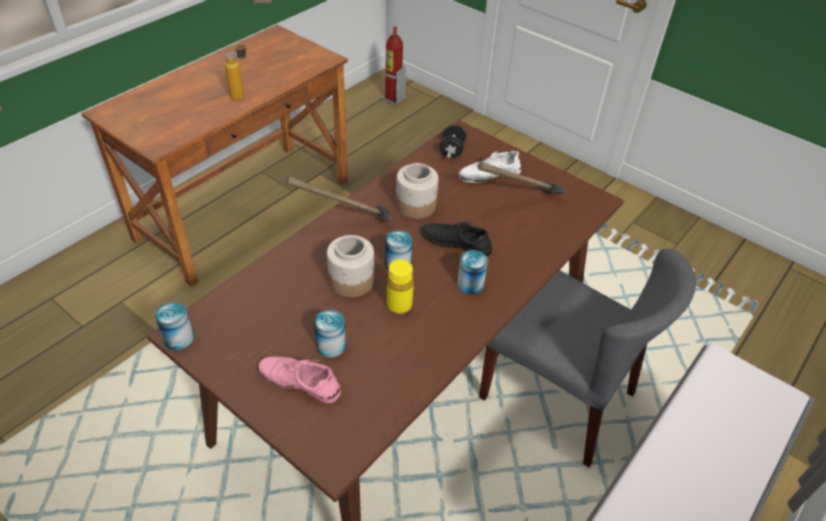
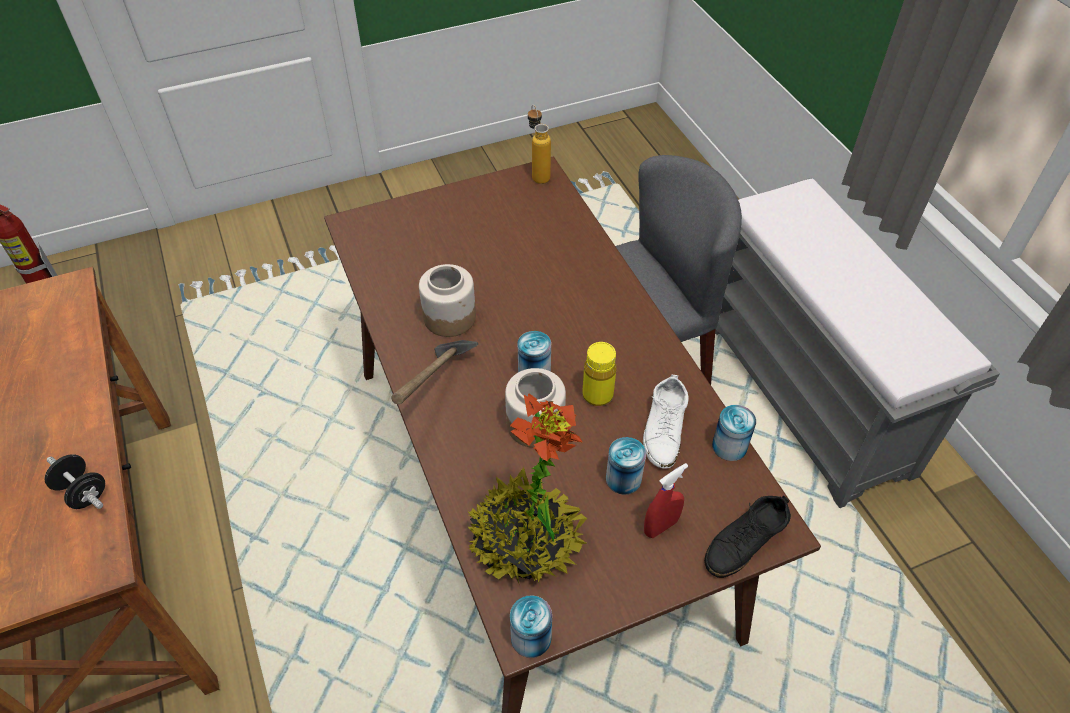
camera: 60 degrees left, 5 degrees up
(241, 94) = (64, 416): bottle -> bottle (538, 174)
(251, 309) = (525, 541): none -> potted plant
(299, 381) = (660, 526): pink shoe -> red spray bottle
(452, 151) = (377, 246): black dumbbell -> black dumbbell (83, 492)
(456, 243) = (532, 308): black shoe -> black shoe (745, 541)
(470, 284) = (600, 323): can -> can (729, 446)
(489, 174) = (442, 234): white shoe -> white shoe (664, 429)
(519, 203) = (506, 231): hammer -> none

